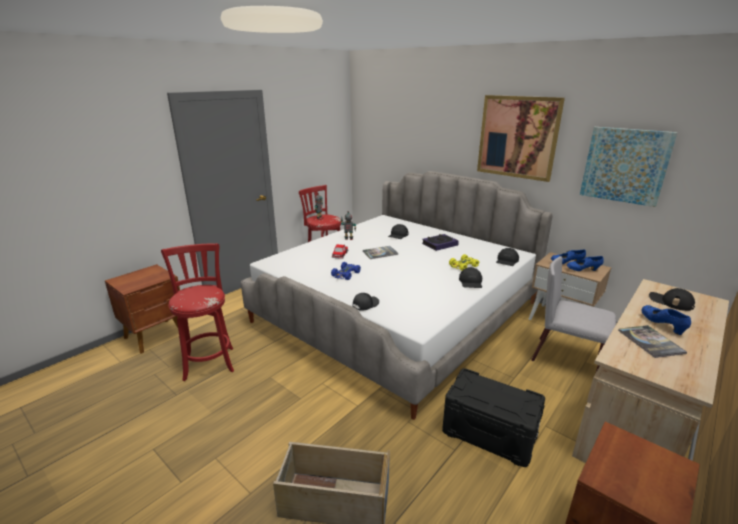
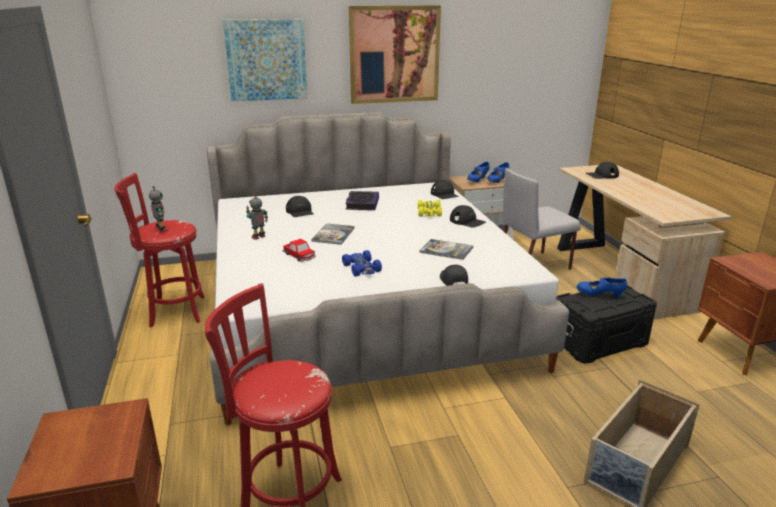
camera: 55 degrees left, 0 degrees up
(625, 165) = (502, 70): picture -> picture (266, 60)
(650, 342) = (651, 201): book -> book (446, 250)
(662, 325) = (632, 190): blue shoe -> blue shoe (599, 295)

